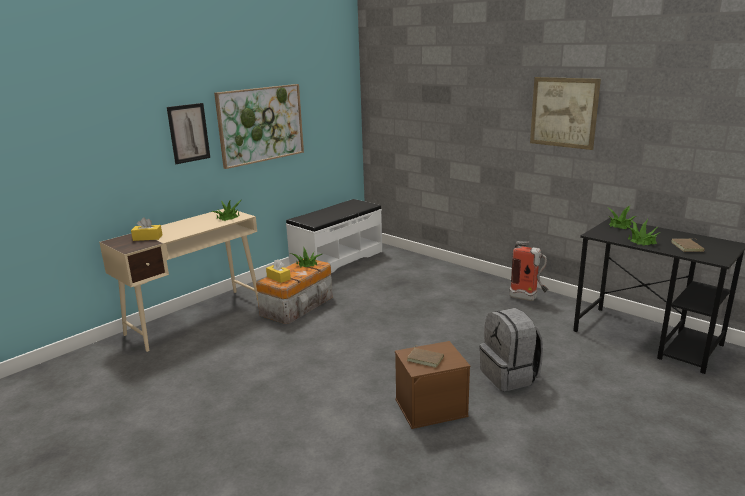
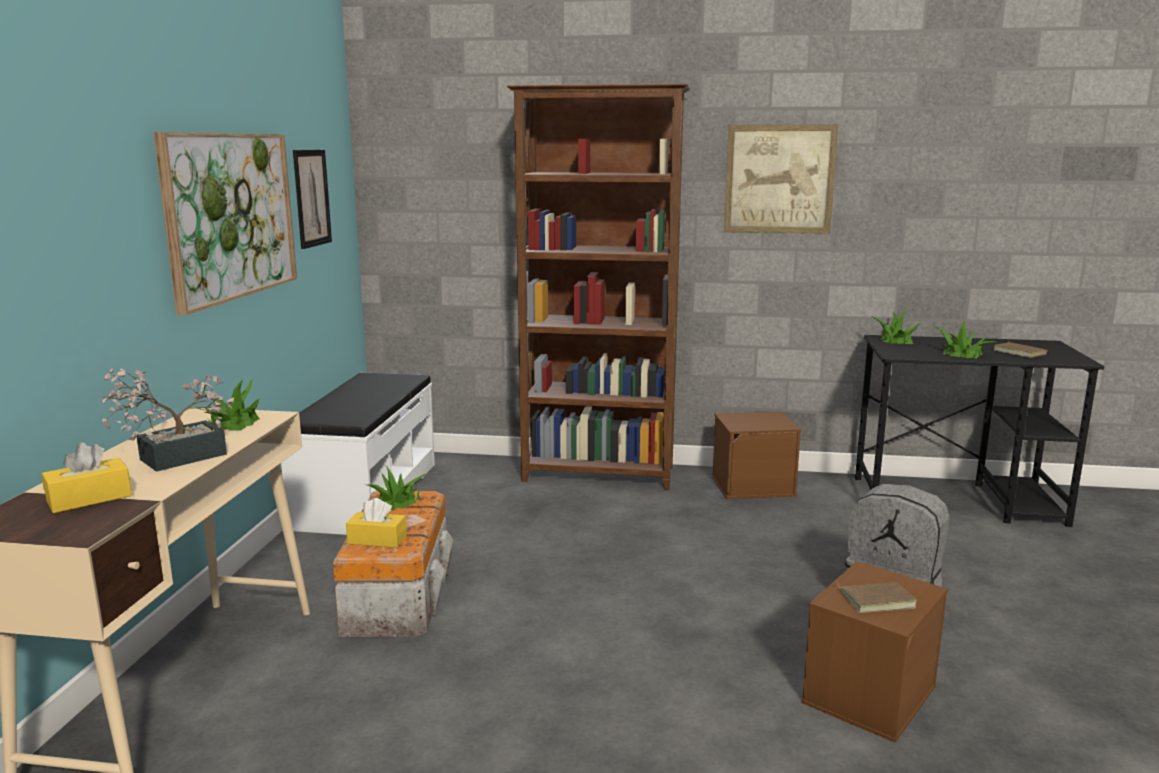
camera: 35 degrees left, 5 degrees down
(188, 133) = (111, 226): picture -> picture (312, 198)
(189, 228) = (173, 459): none -> potted plant
(452, 274) = (599, 475): none -> brown bookcase
(528, 298) = (753, 486): fire extinguisher -> brown storage box

